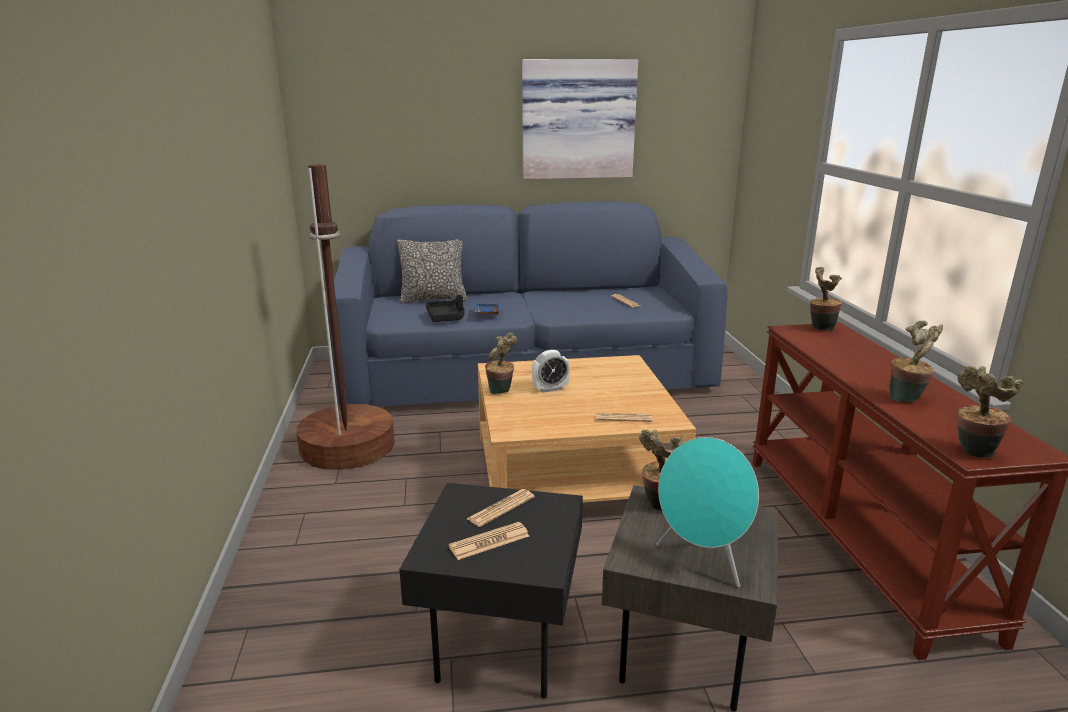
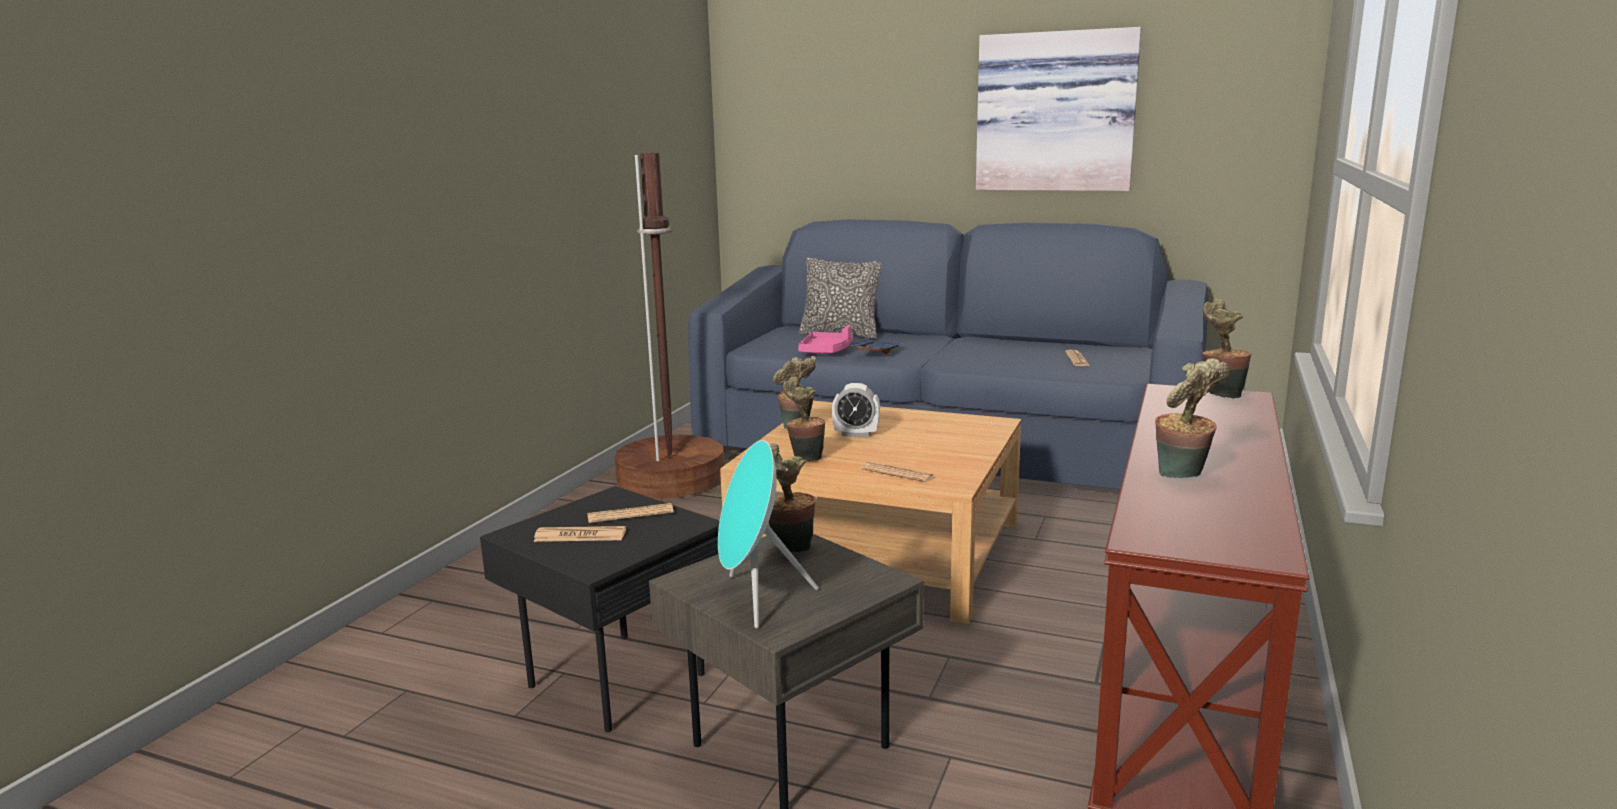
camera: 30 degrees right, 5 degrees down
(446, 317) = (826, 351): black tray -> pink tray
(972, 453) = (1152, 537): potted plant -> potted plant (804, 457)

